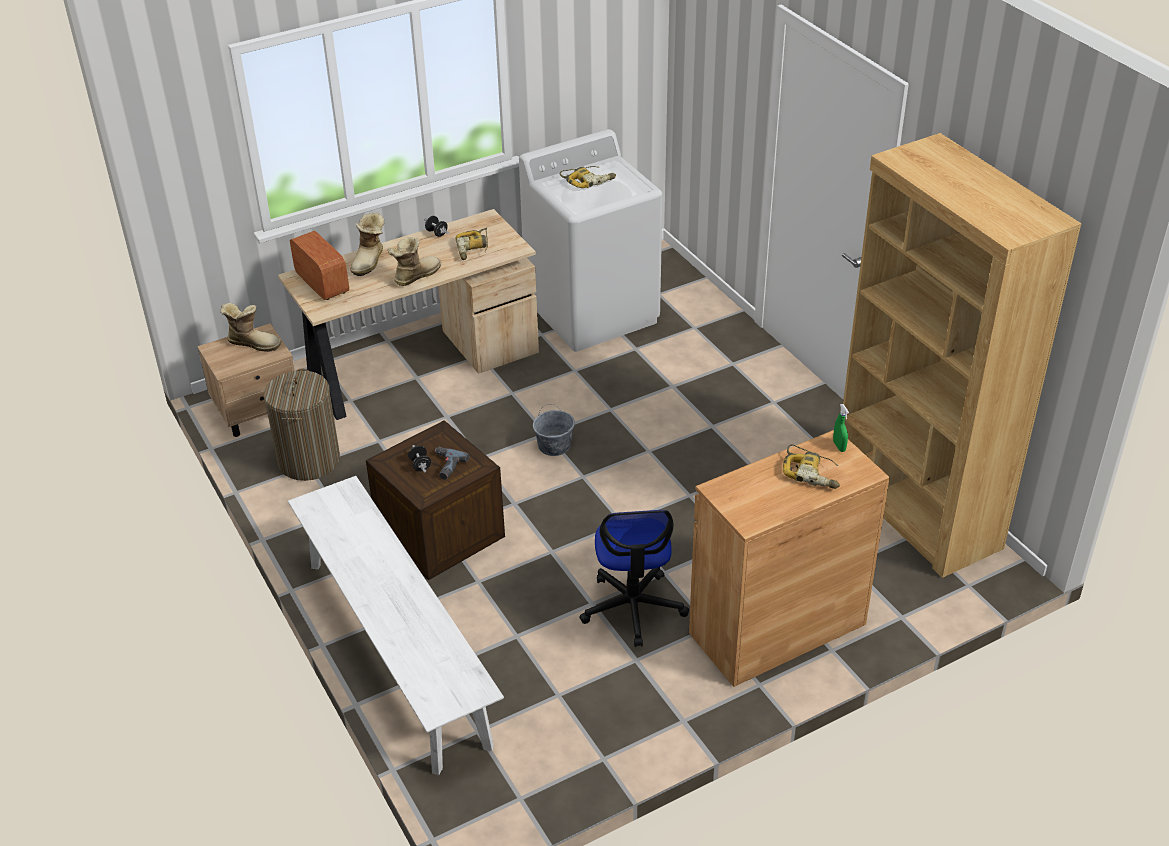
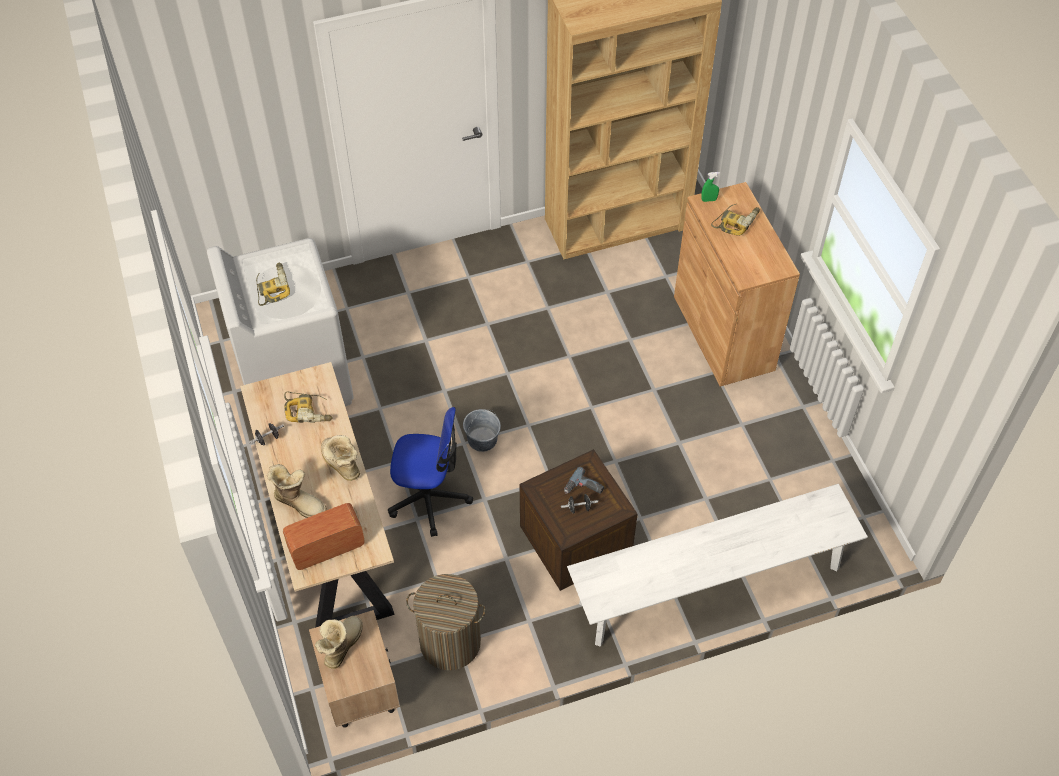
camera: 80 degrees left, 15 degrees up
(633, 607) = (688, 416): office chair -> office chair (429, 497)

